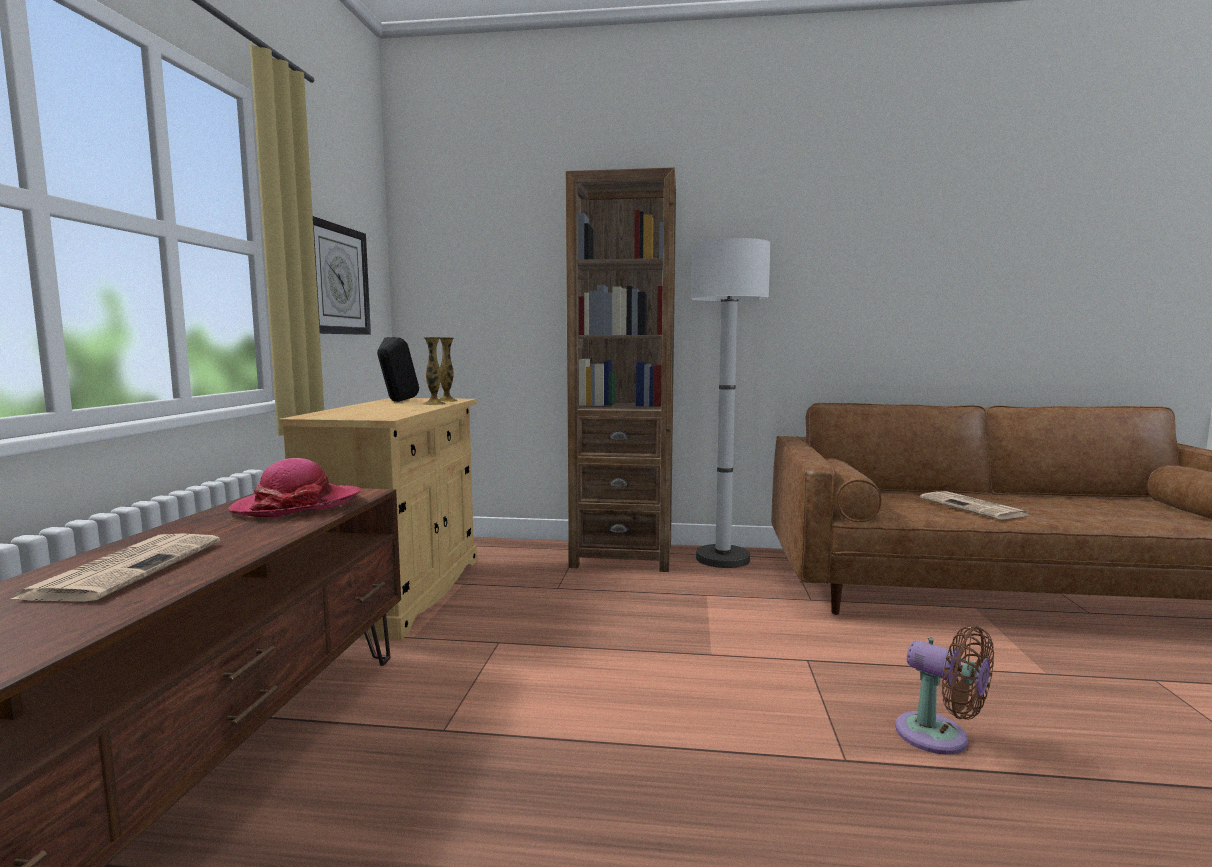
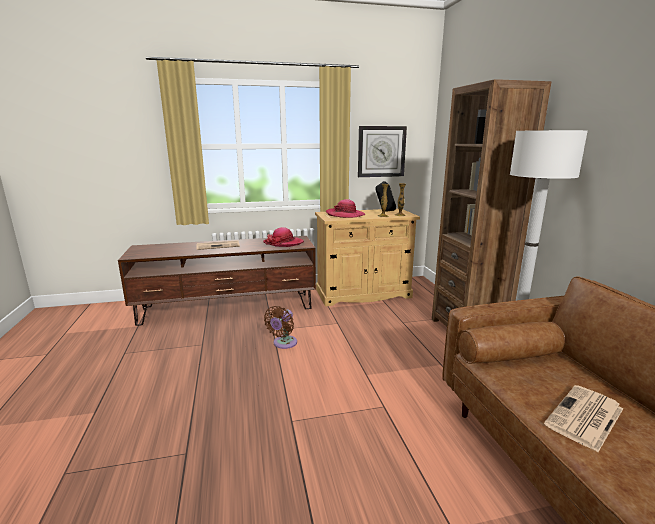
camera: 70 degrees right, 10 degrees up
(370, 411) = (345, 215): none -> hat
(939, 737) = (326, 455): brown fan -> brown fan (283, 344)

